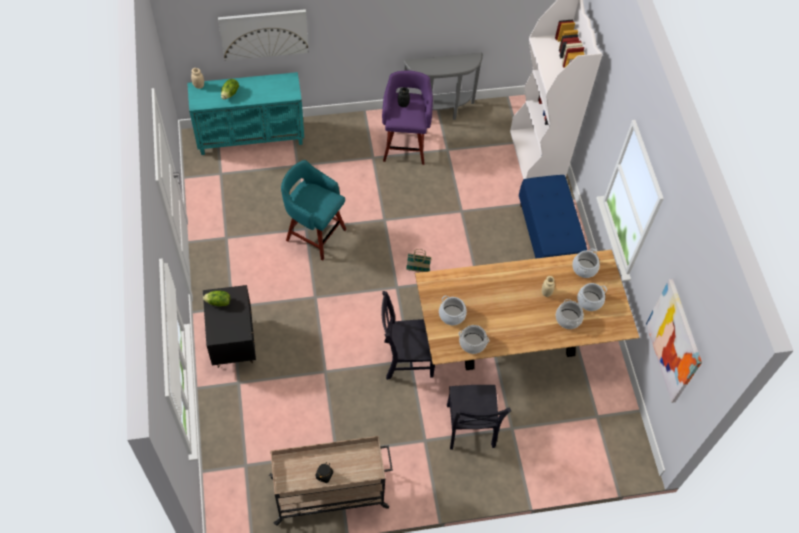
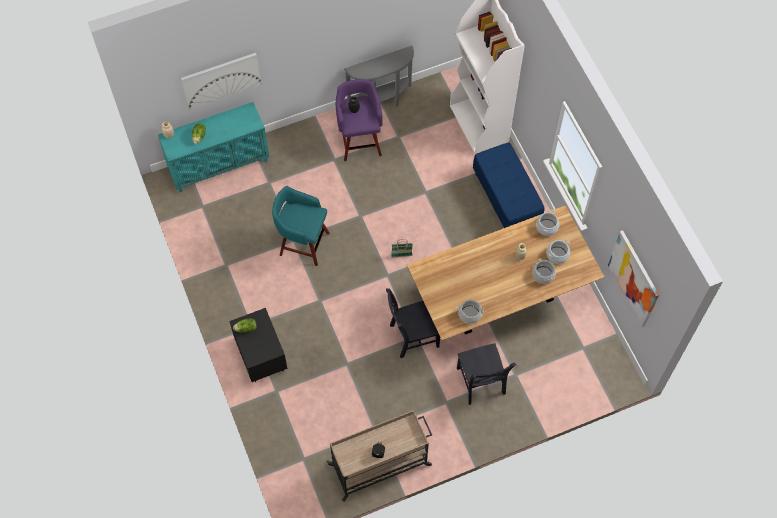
camera: 10 degrees left, 5 degrees up
(452, 315) = (446, 294): cooking pot -> none

